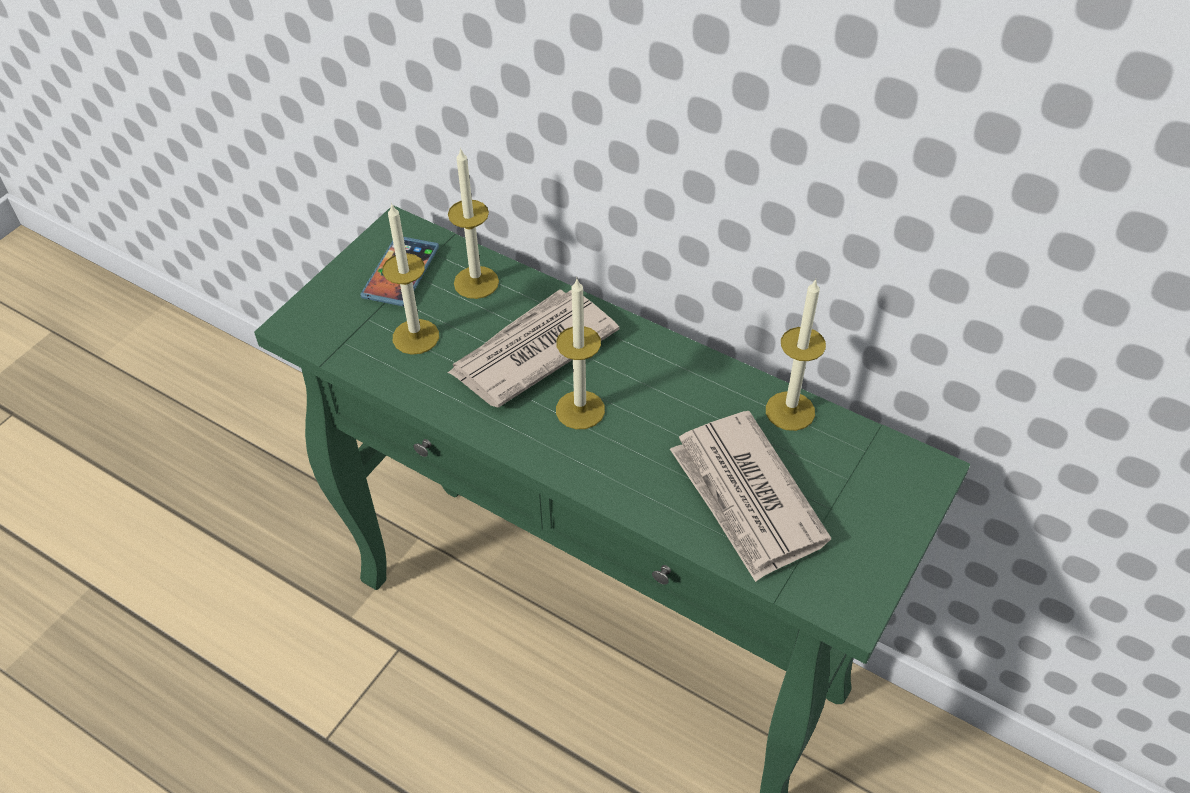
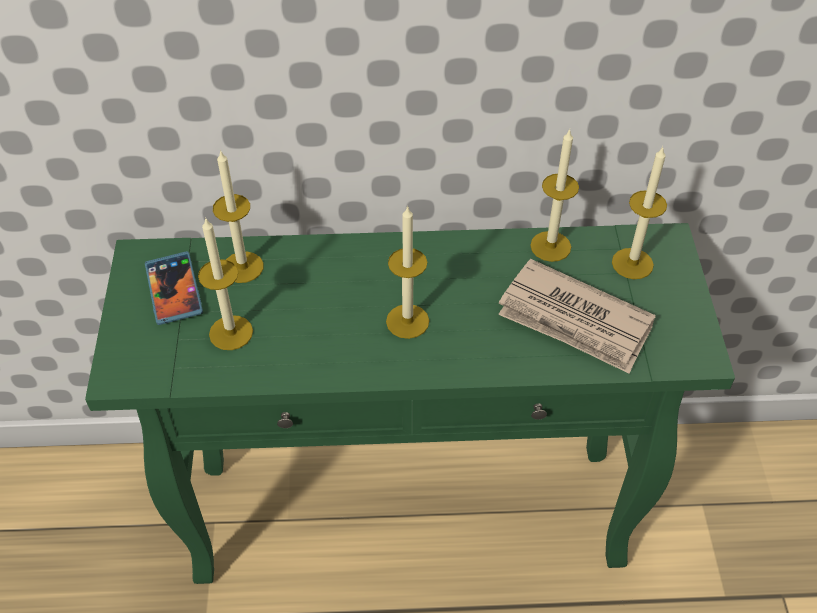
camera: 35 degrees left, 0 degrees up
(531, 351) = (333, 298): newspaper -> none
(863, 473) = (632, 263): none -> candle

